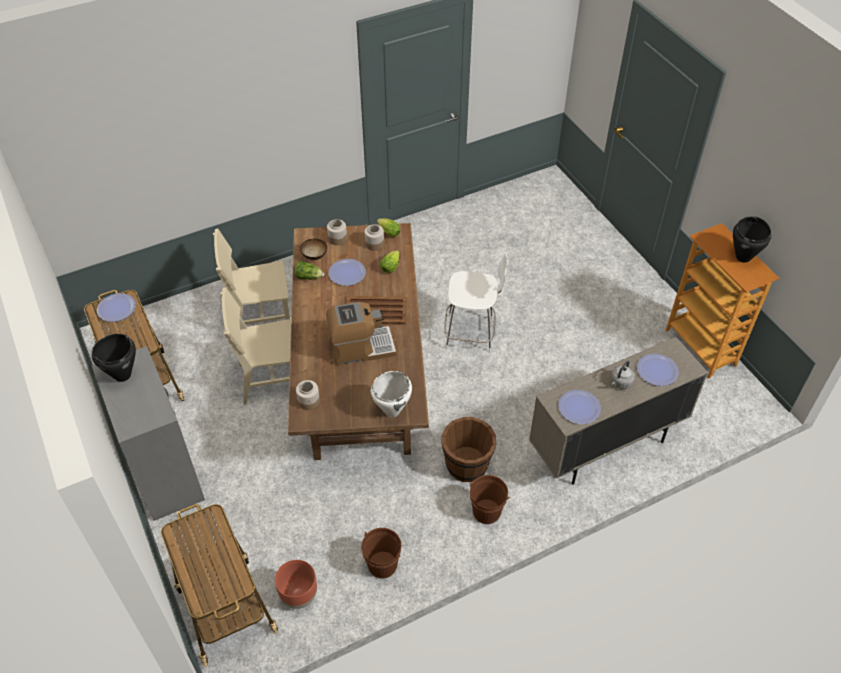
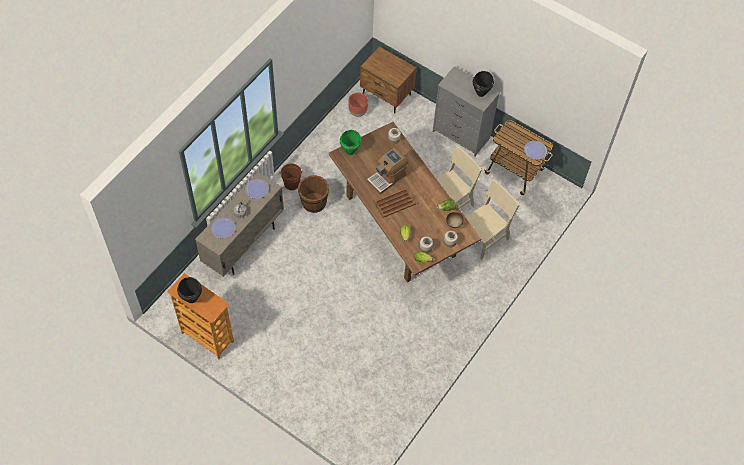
camera: 150 degrees right, 10 degrees up
(225, 607) = (386, 95): cart -> brown nightstand
(347, 273) = (427, 220): plate -> none
(382, 565) = (328, 139): brown bucket -> none
(392, 411) = (350, 151): white cooking pot -> green cooking pot
(471, 334) = (353, 284): white chair -> none

